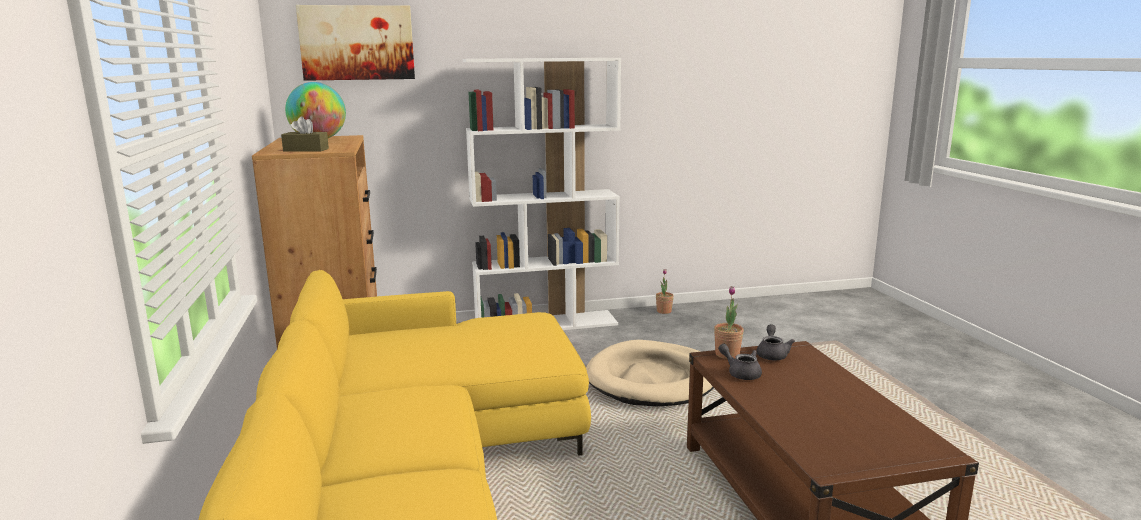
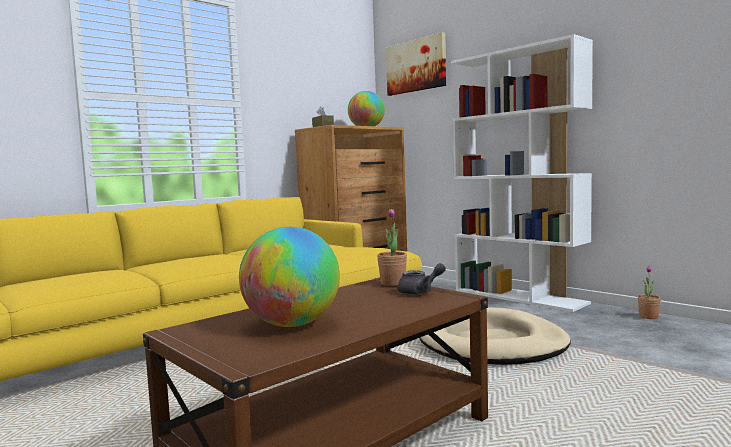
camera: 60 degrees right, 10 degrees down
(741, 373) = (356, 291): grey teapot -> none
(840, 418) = (292, 324): none -> globe

